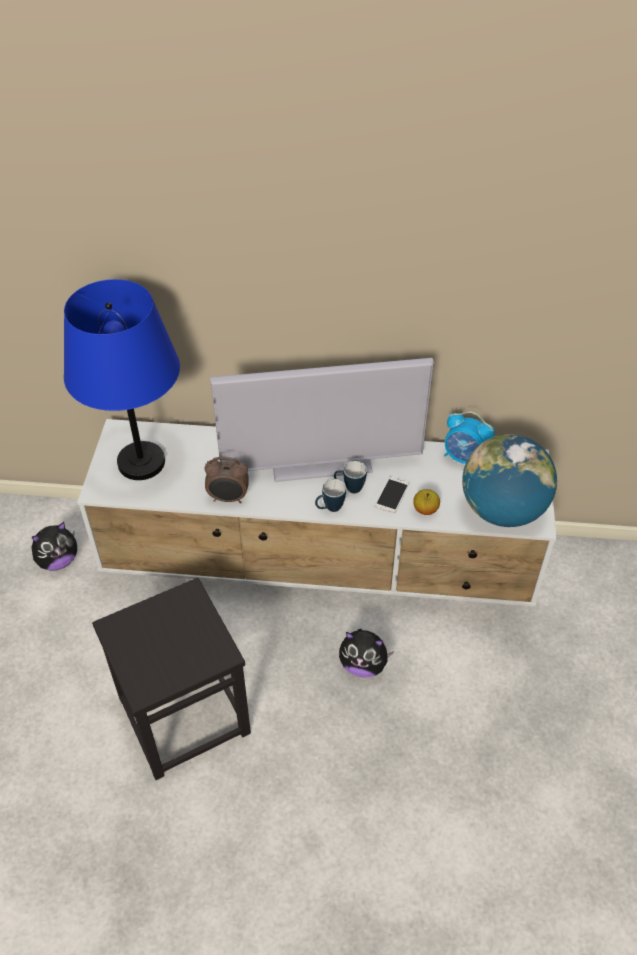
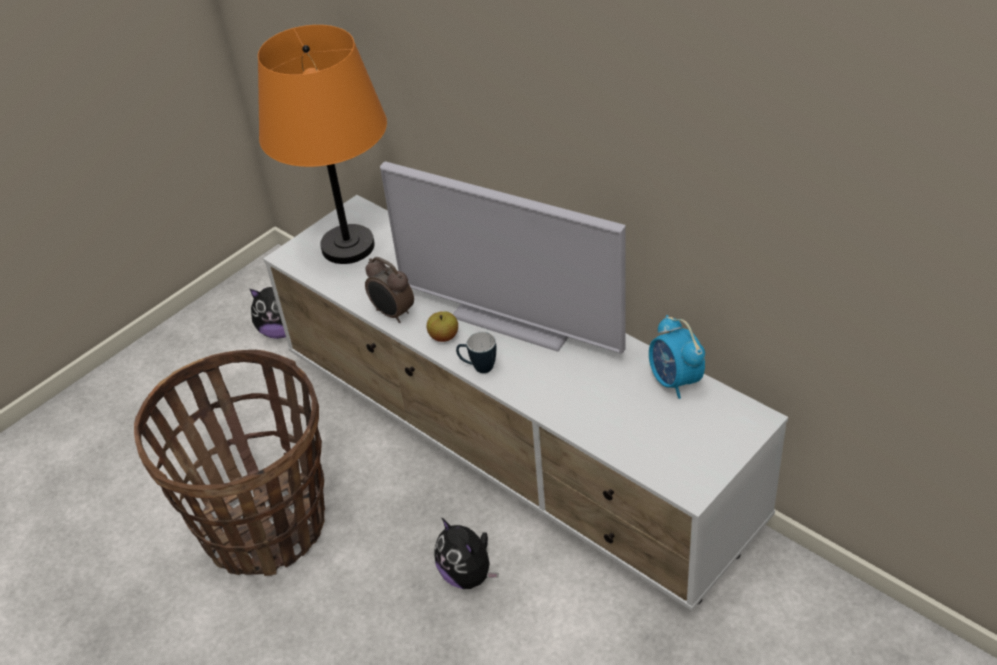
camera: 40 degrees right, 5 degrees down
(142, 463) = (348, 247): blue table lamp -> orange table lamp
(184, 714) = (265, 525): black stool -> basket
(349, 488) = (518, 357): mug -> none
(392, 495) = (555, 384): phone -> none
(425, 509) = (576, 415): apple -> apple (444, 337)
(502, 510) = (662, 456): globe -> none

